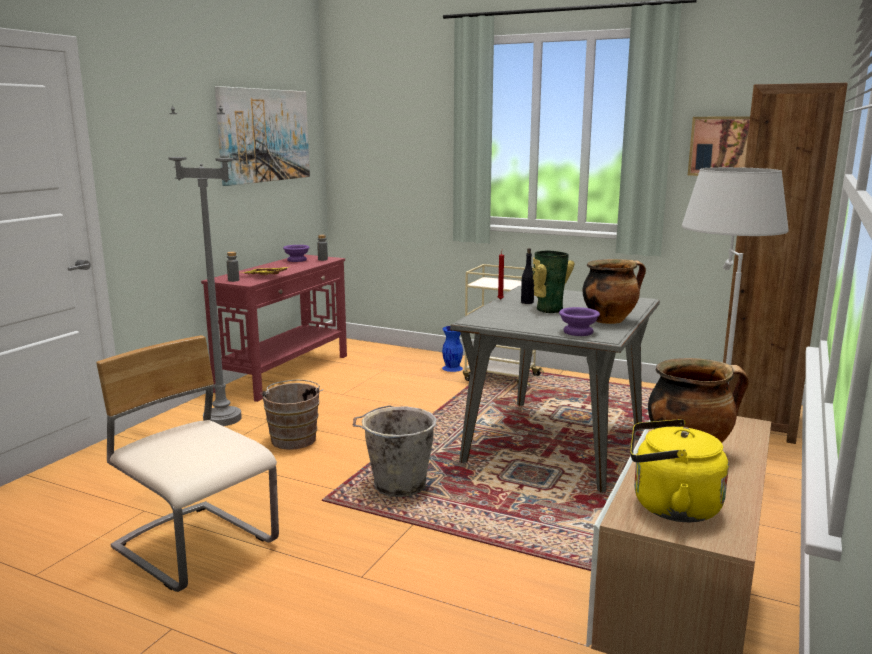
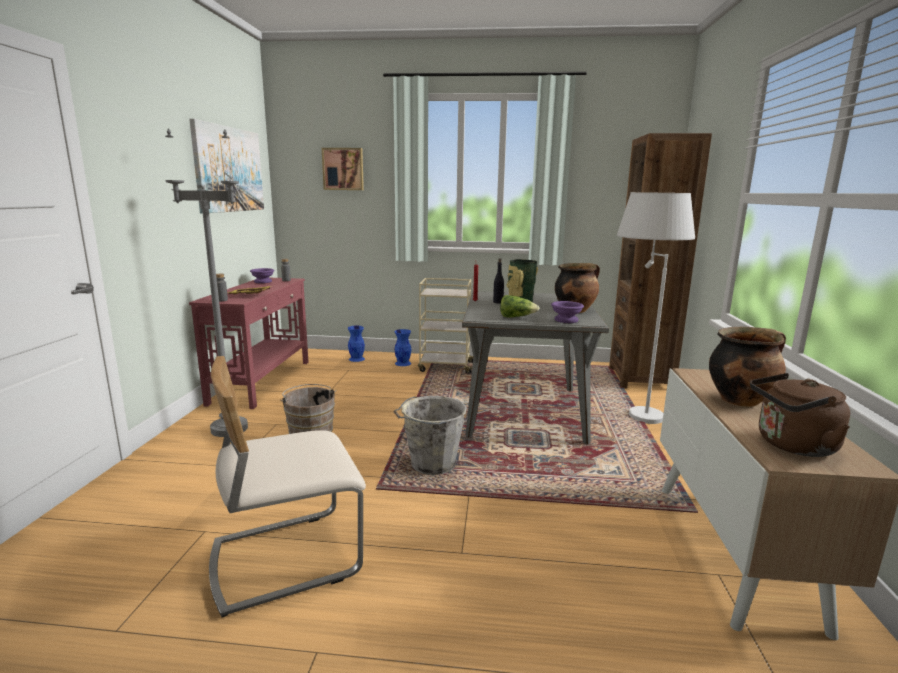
camera: 20 degrees left, 0 degrees up
(196, 547) = (285, 557): beige chair -> beige chair turned 45 degrees counterclockwise
(403, 357) = (357, 359): none -> blue vase
(521, 323) = (516, 317): none -> lettuce
(670, 506) = (792, 445): yellow kettle -> brown kettle
(721, 146) = (600, 183): picture -> picture (343, 169)

